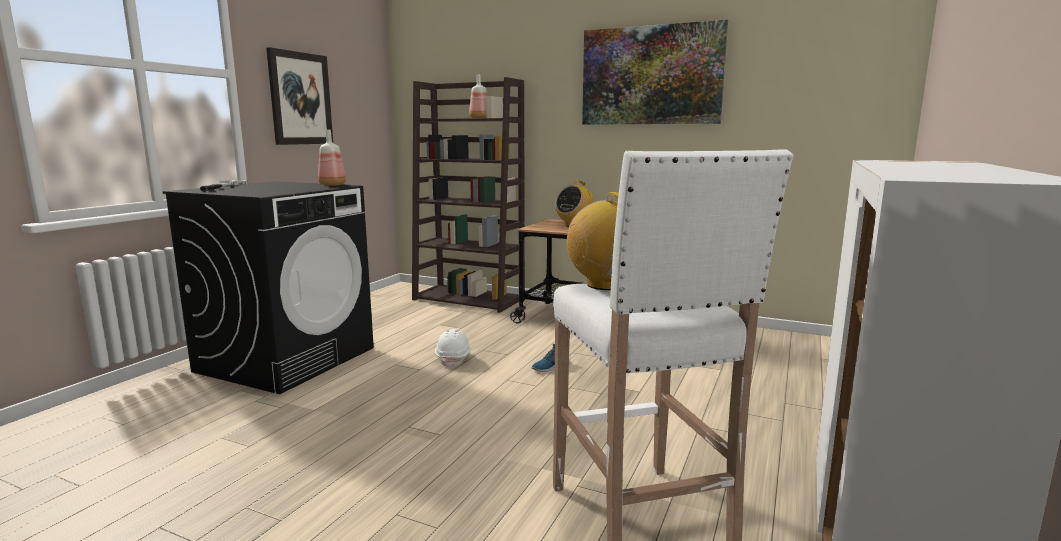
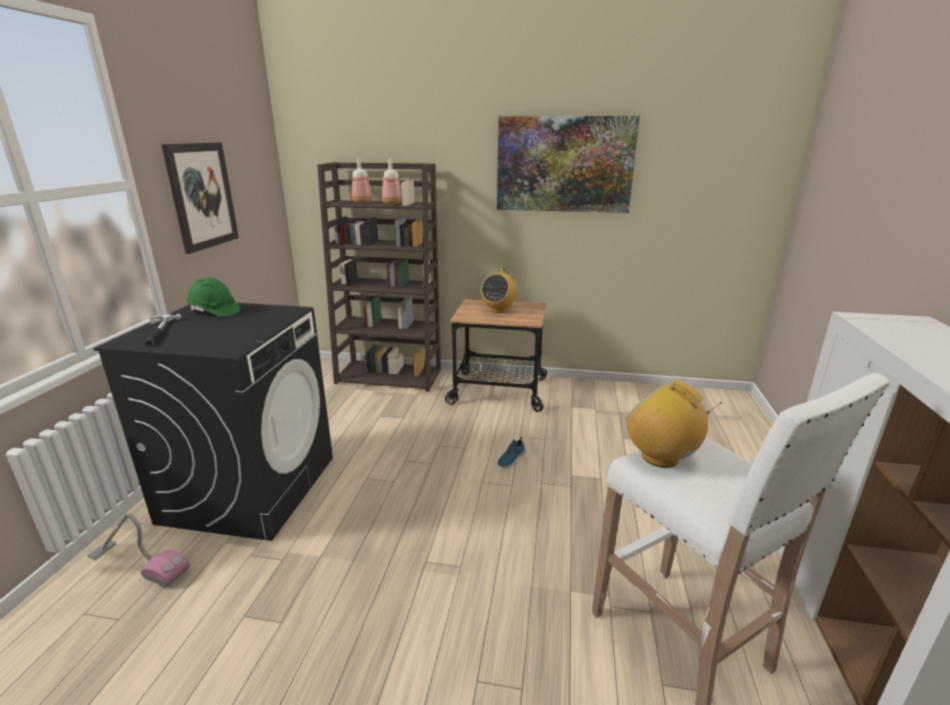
camera: 15 degrees left, 10 degrees up
(163, 394) = (138, 564): none -> vacuum cleaner
(277, 184) = (214, 312): none -> green hard hat
(331, 185) = (279, 310): bottle -> bottle (361, 202)
(454, 359) = (419, 461): white hard hat -> none

